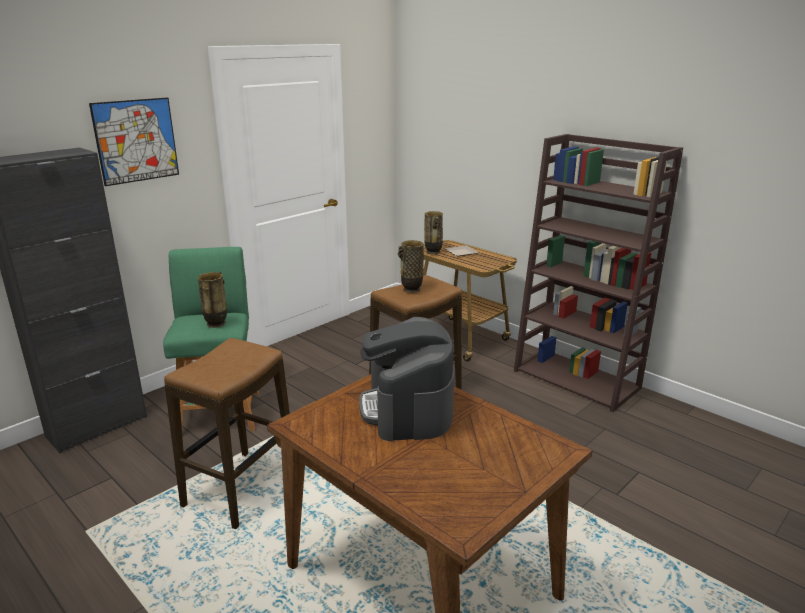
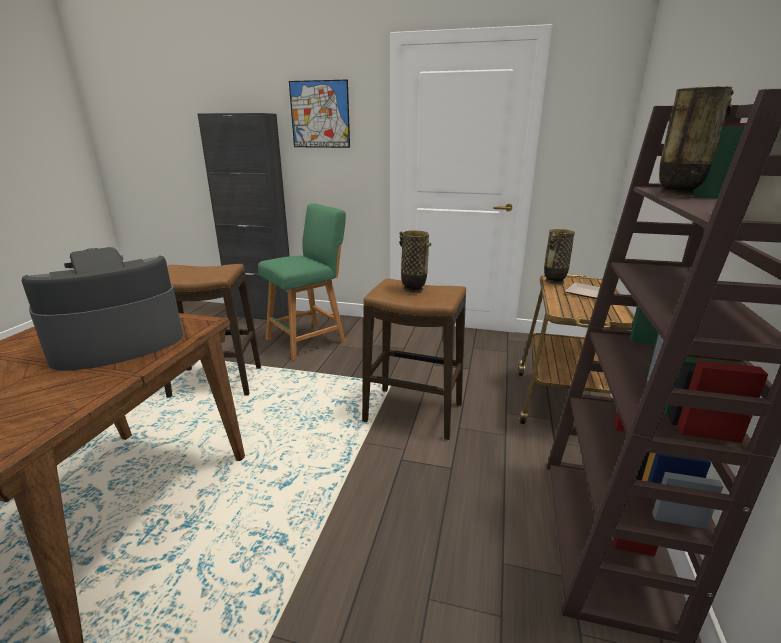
camera: 60 degrees right, 0 degrees up
(216, 324) = (290, 263): vase -> vase (678, 195)

